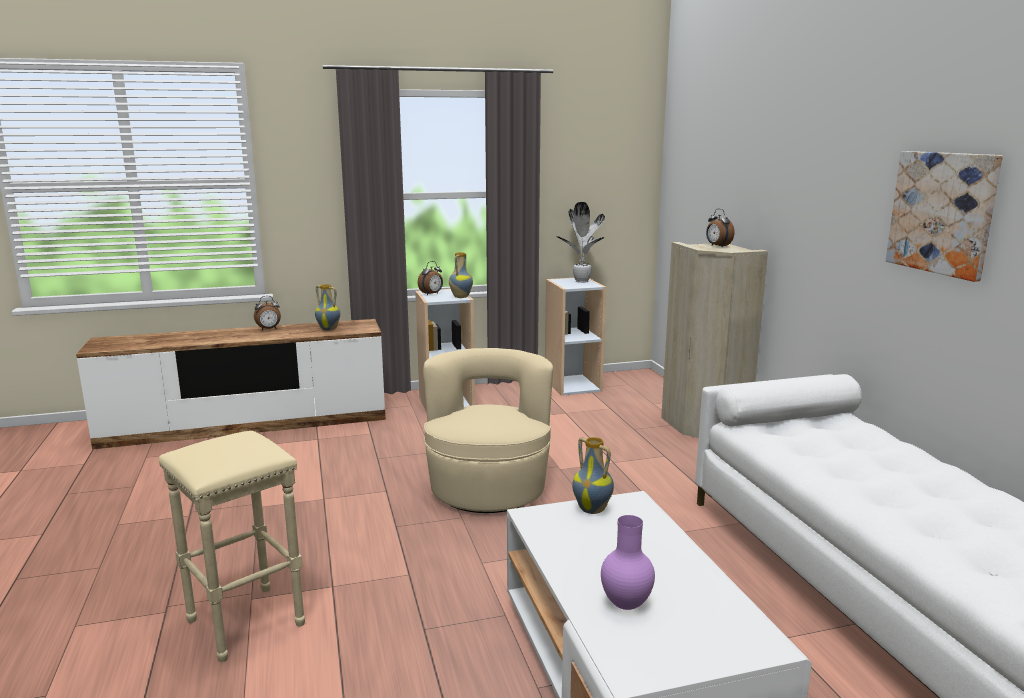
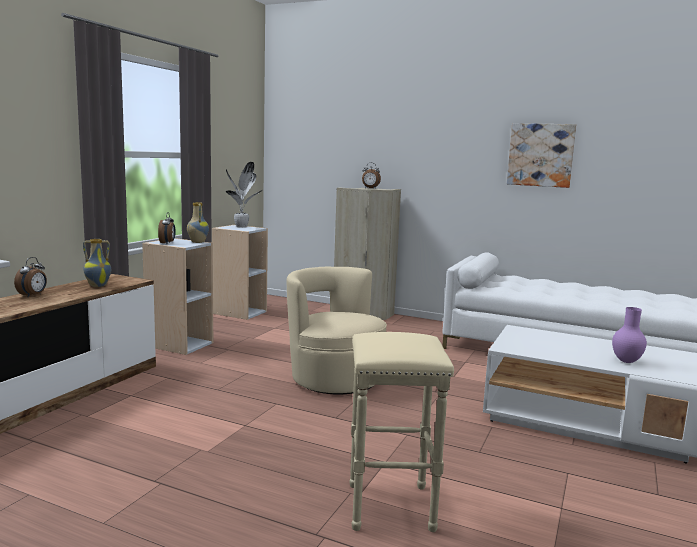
camera: 50 degrees left, 5 degrees down
(593, 509) = (515, 337): vase -> none

